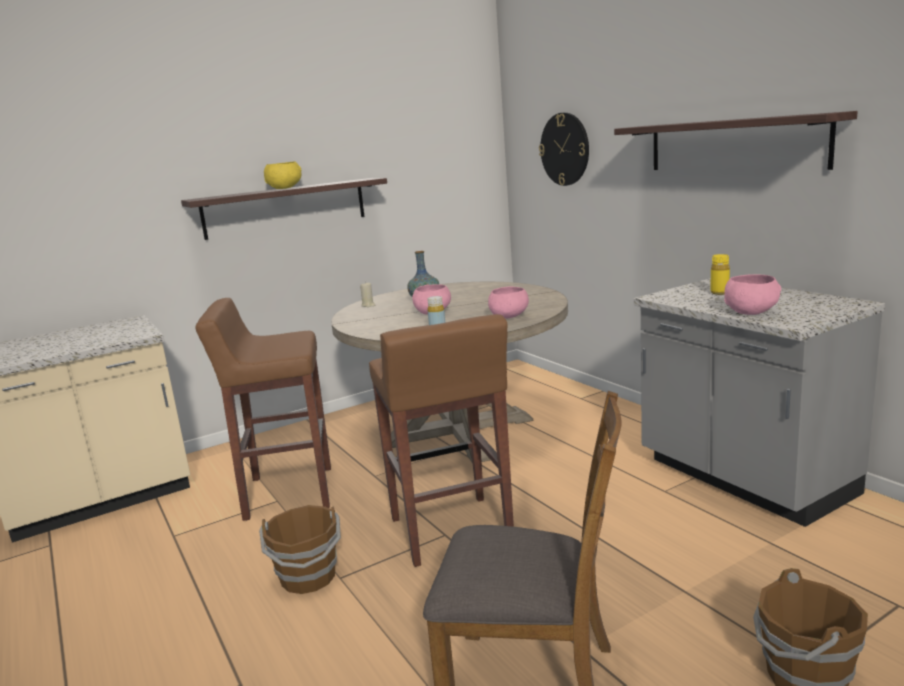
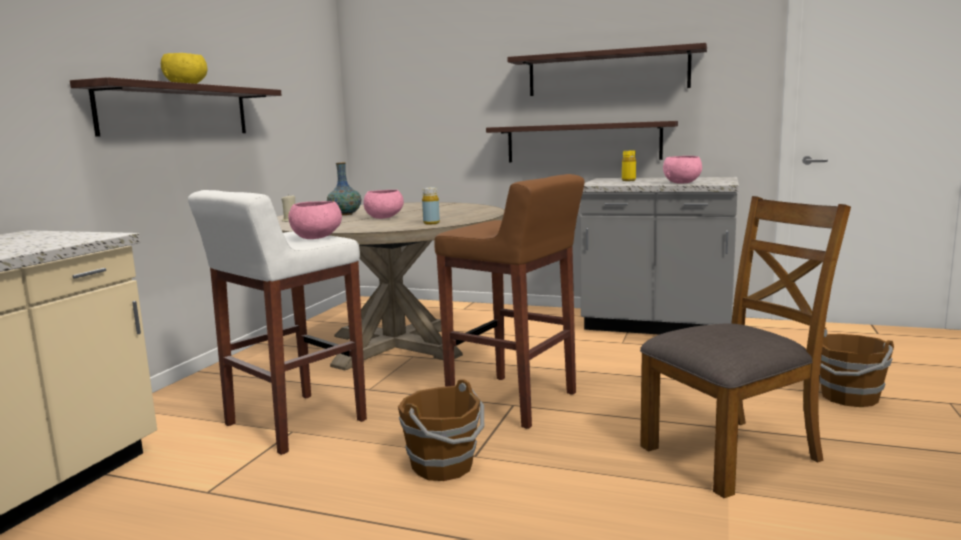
camera: 40 degrees left, 5 degrees down
(287, 493) = (293, 423): brown stool -> white stool
(509, 317) = (469, 213): pink bowl -> pink bowl (317, 238)
(565, 149) = (425, 82): wall clock -> none
(705, 231) = (583, 142): none -> shelf

